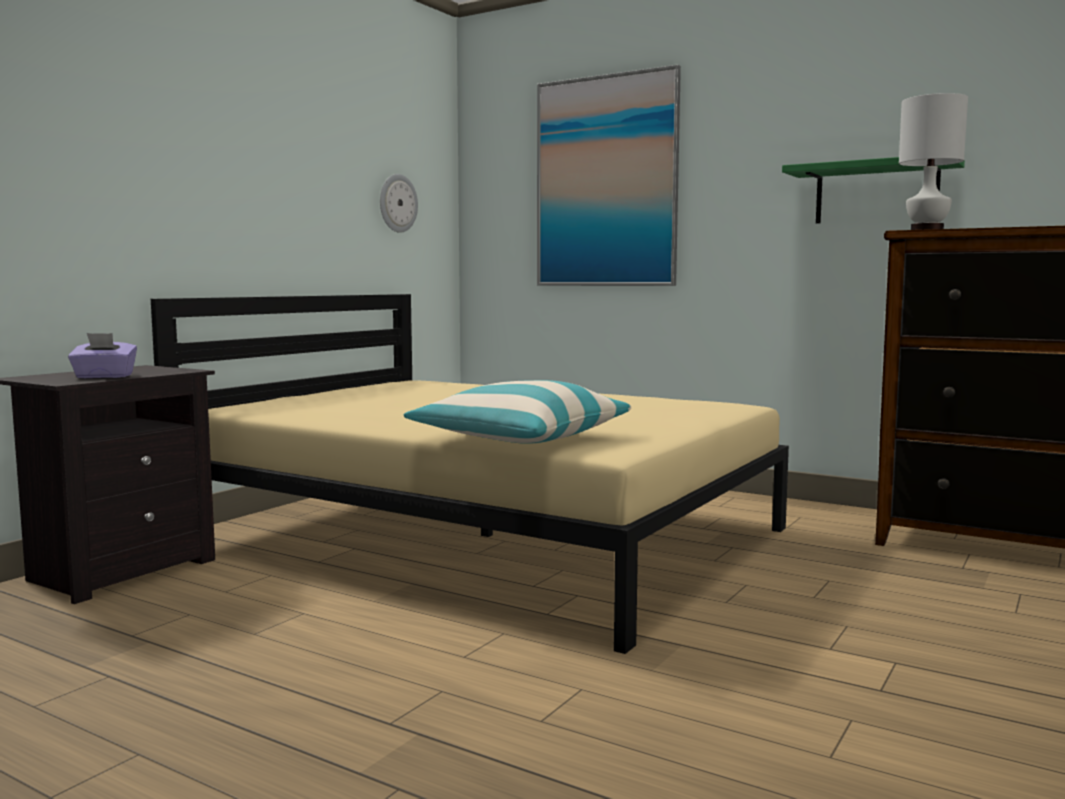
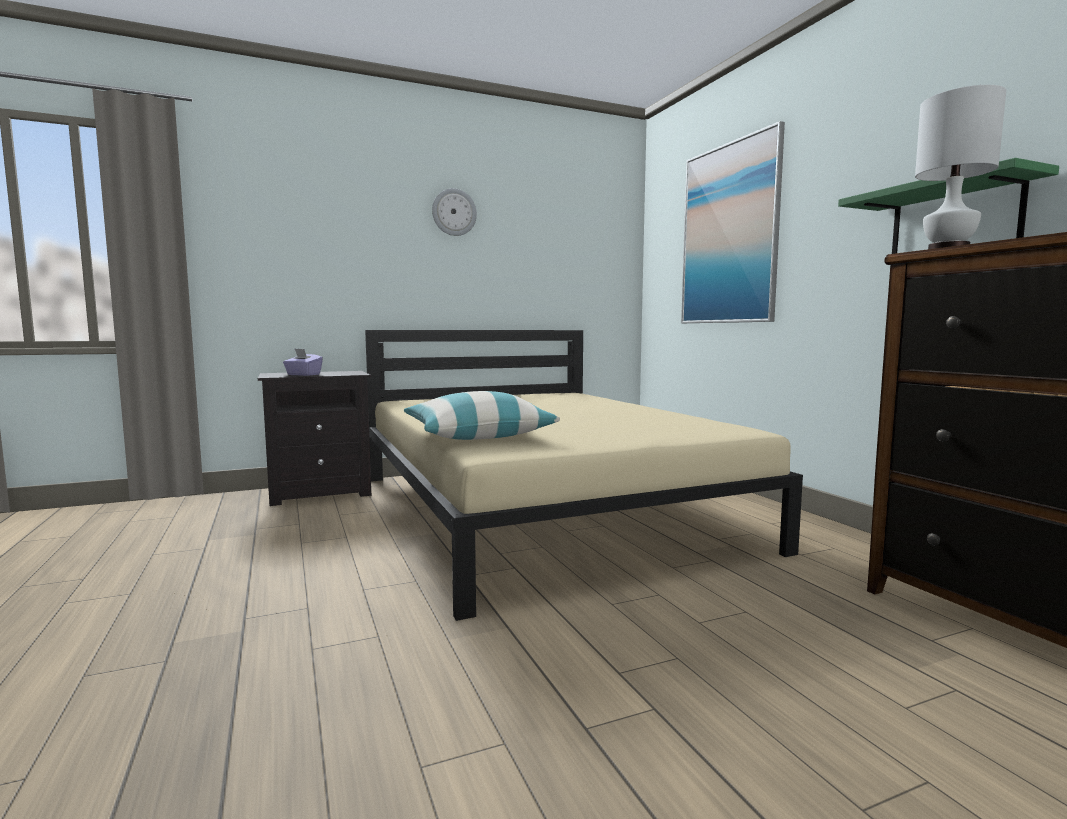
camera: 35 degrees right, 0 degrees up
(397, 203) = (578, 264): wall clock -> wall clock (454, 212)

